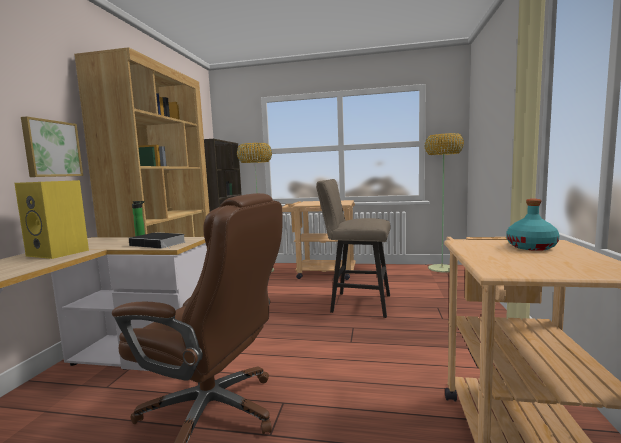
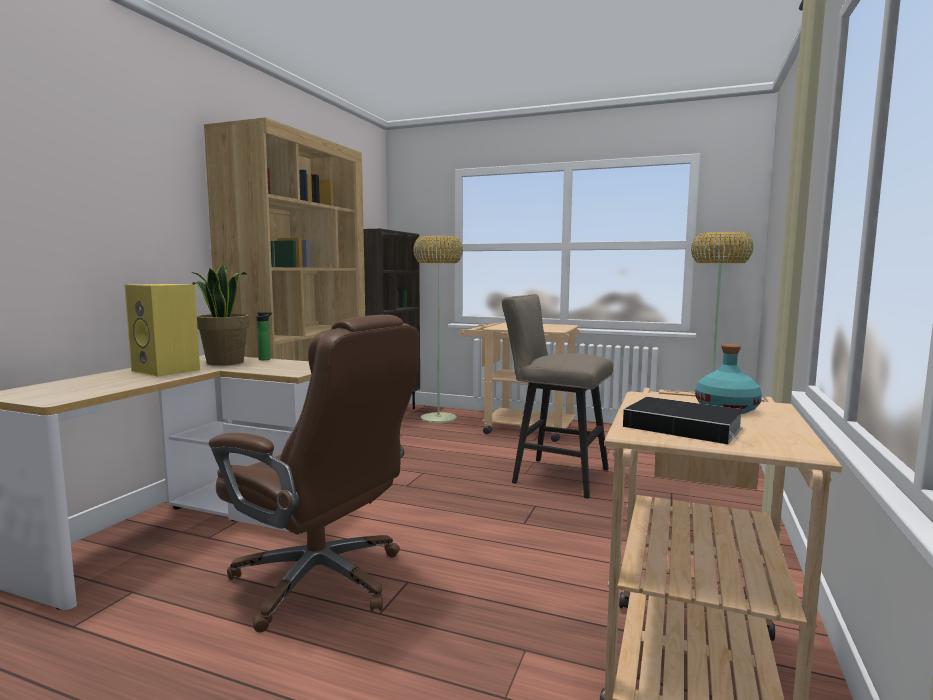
camera: 10 degrees right, 0 degrees up
(51, 149) = (169, 243): picture -> none
(108, 243) = (224, 362): none -> potted plant
(159, 244) = (282, 368): book -> book (686, 427)

